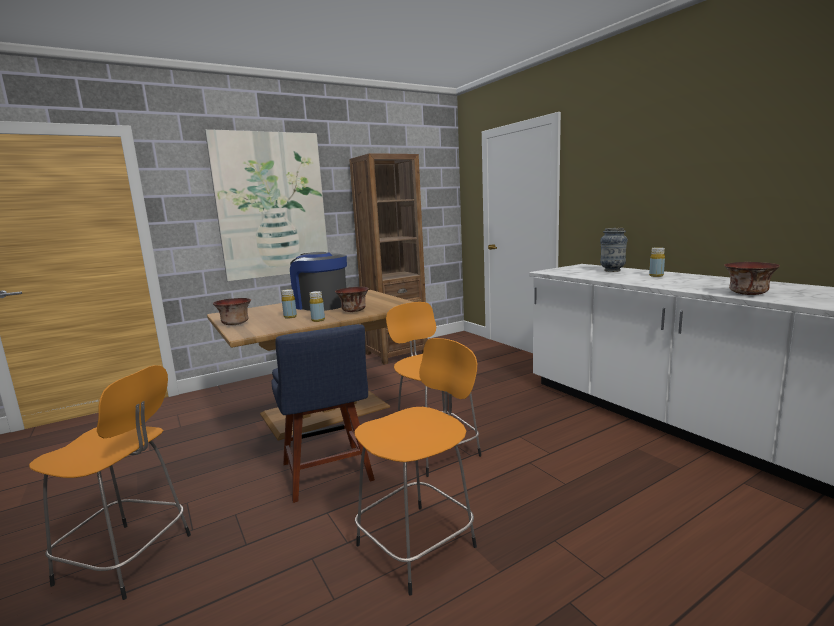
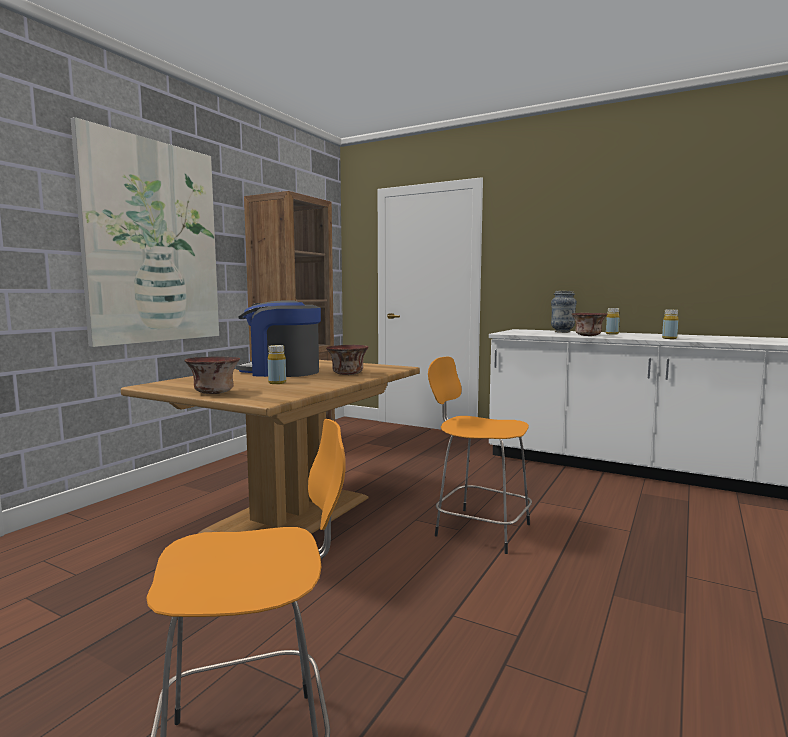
camera: 30 degrees left, 5 degrees down
(318, 320) = (328, 383): yellow bottle -> yellow bottle (669, 338)
(328, 474) = (395, 578): blue chair -> none
(419, 543) = (588, 613): orange stool -> none
(749, 294) = (721, 340): bowl -> bowl (588, 336)

